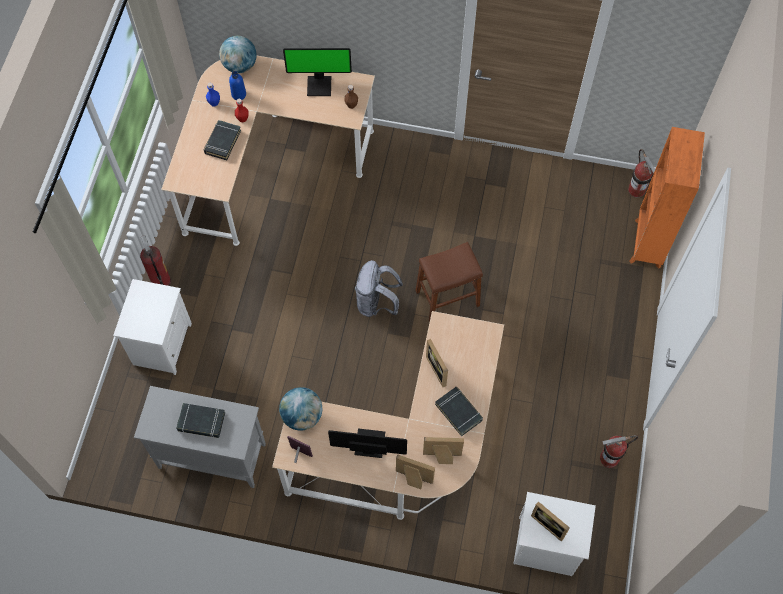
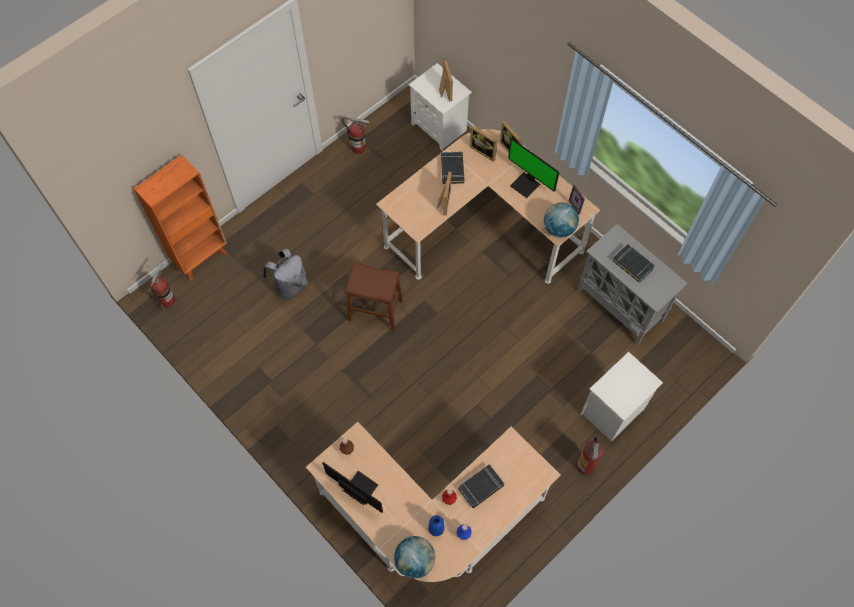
camera: 145 degrees left, 0 degrees up
(377, 303) = (429, 339): grey backpack -> grey backpack (290, 285)

